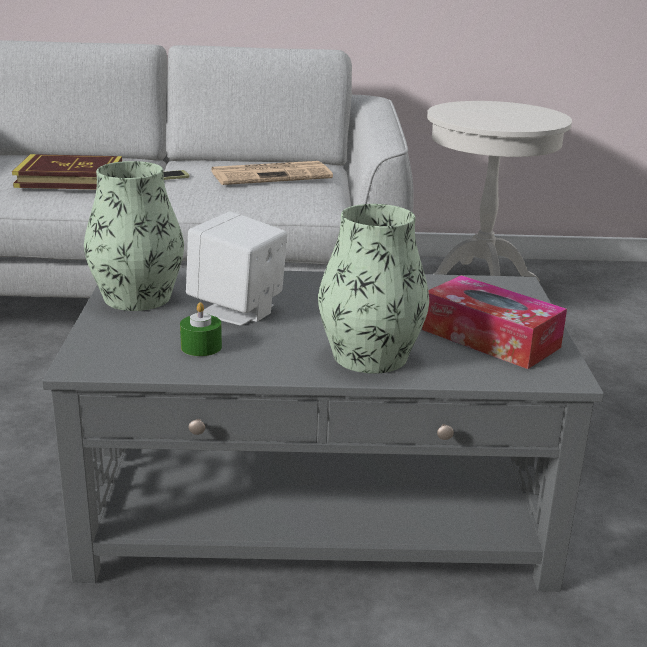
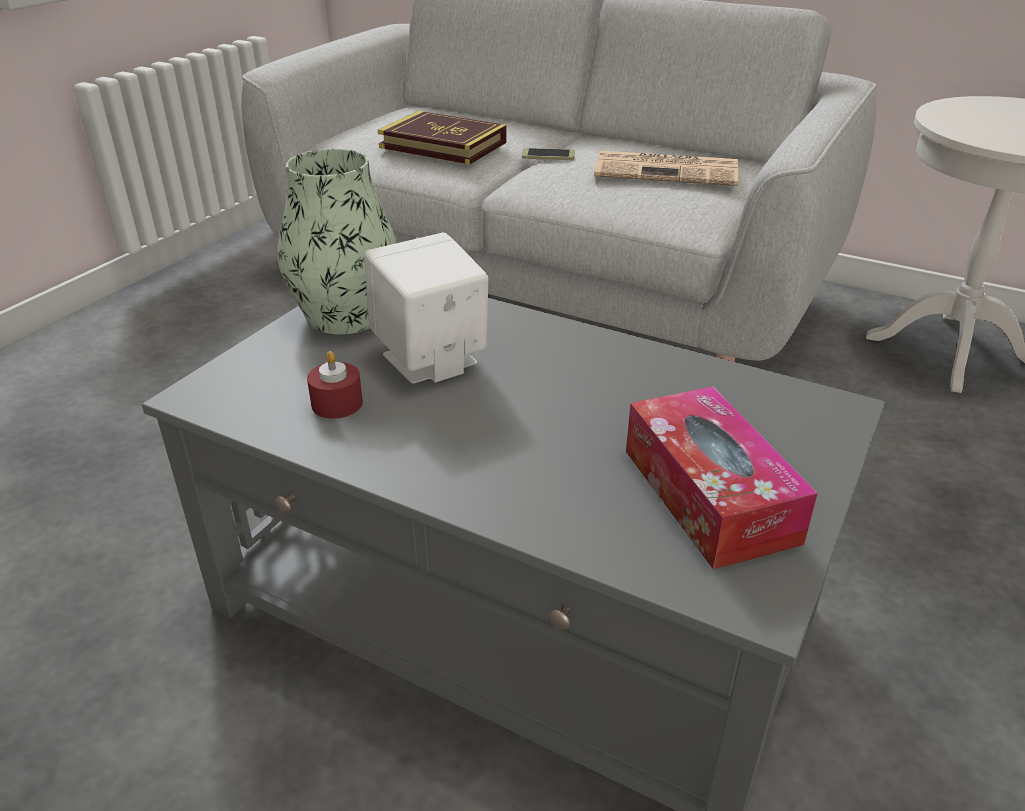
camera: 30 degrees right, 10 degrees up
(201, 347) = (337, 403): green candle -> red candle
(369, 356) = (514, 476): vase -> none

